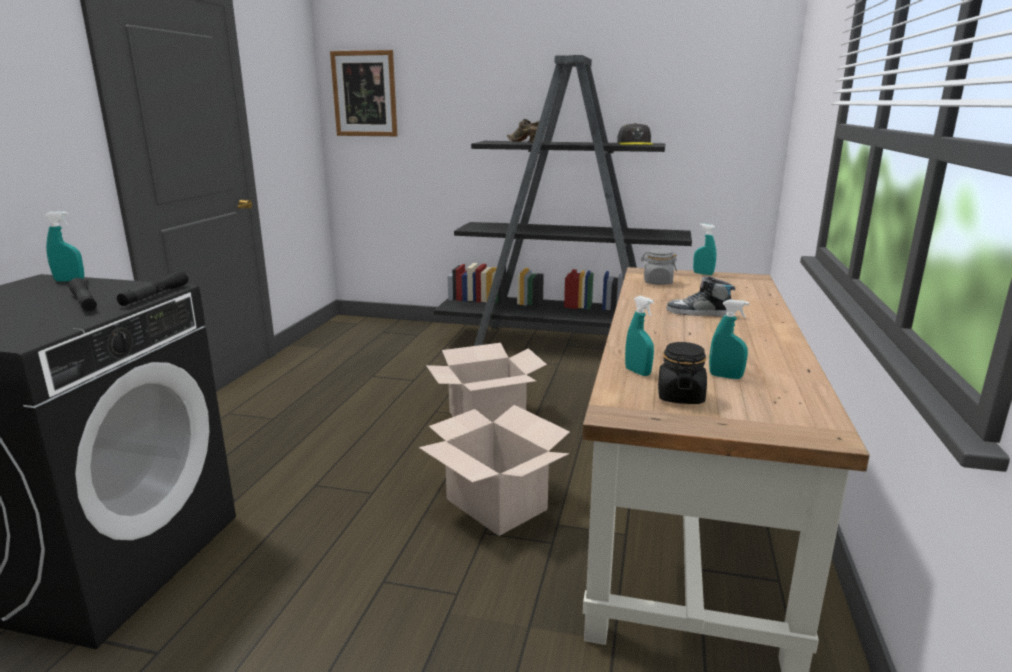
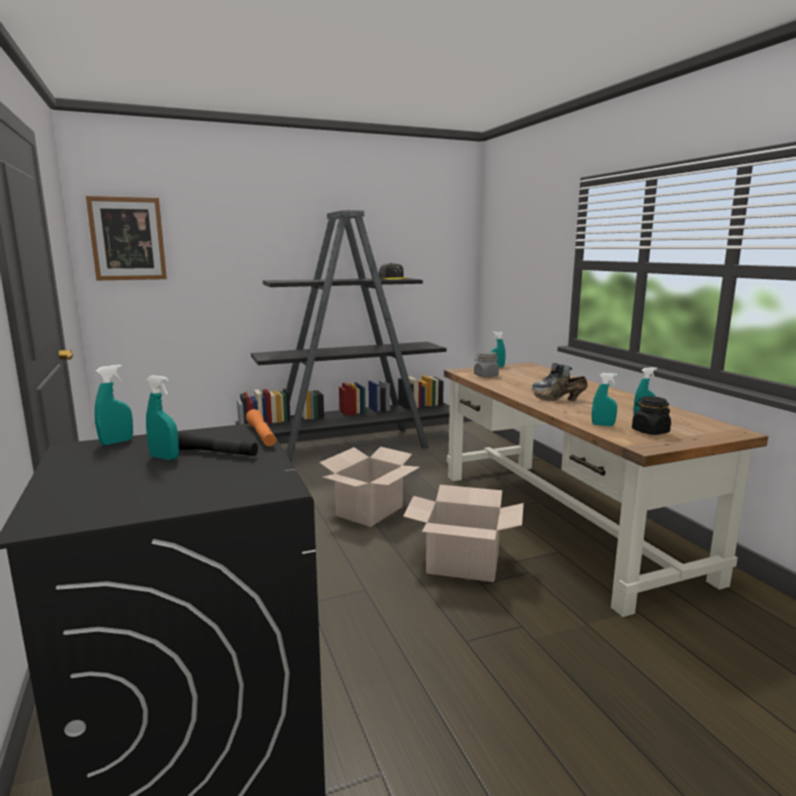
camera: 35 degrees left, 5 degrees down
(52, 299) = (164, 457): none -> turquoise spray bottle
(155, 295) = (261, 435): black flashlight -> orange flashlight
(525, 141) = (305, 279): brown shoe -> brown shoe (562, 400)

